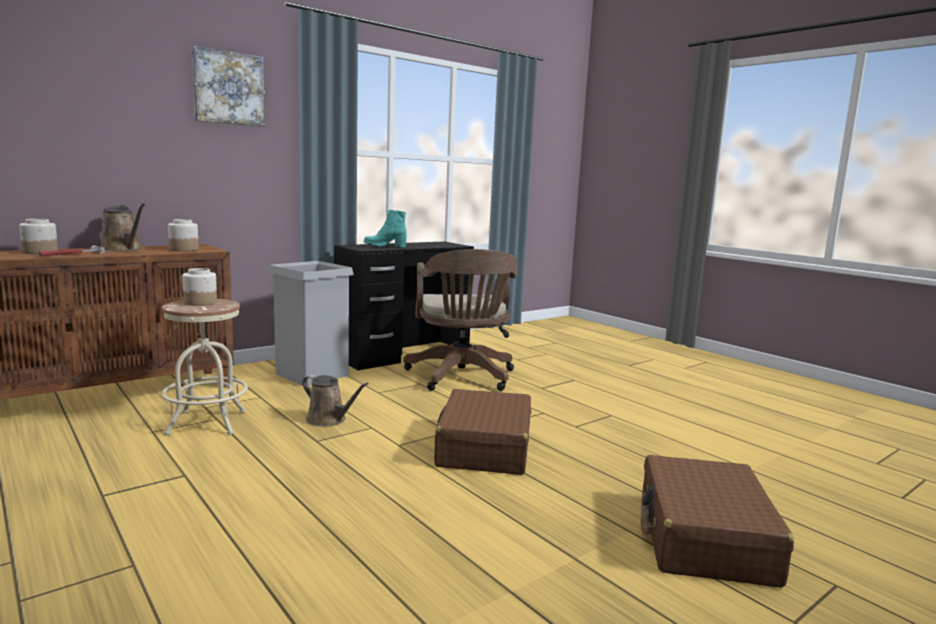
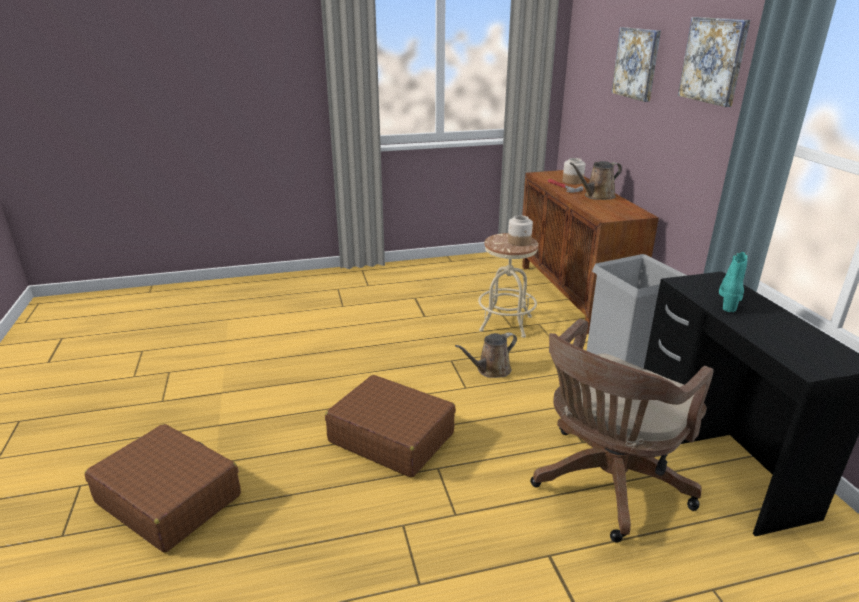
camera: 115 degrees right, 15 degrees up
(90, 87) = (637, 63): none -> picture
(183, 249) = (606, 210): jar -> none
(462, 377) = (605, 484): brown office chair -> brown office chair turned 60 degrees counterclockwise

